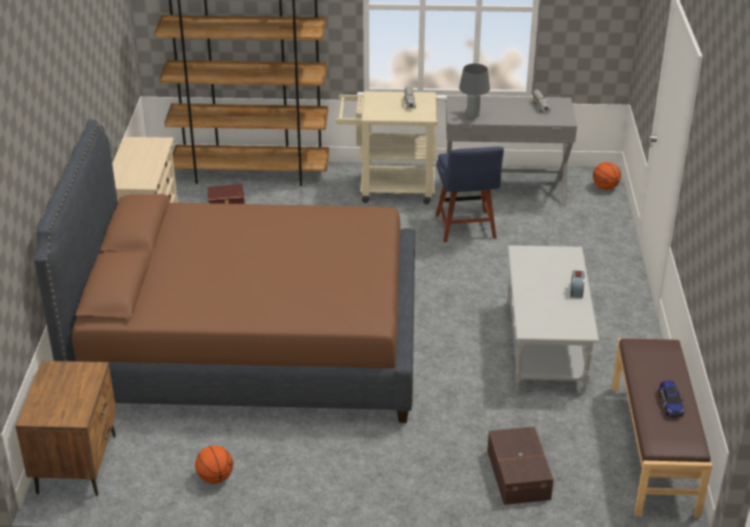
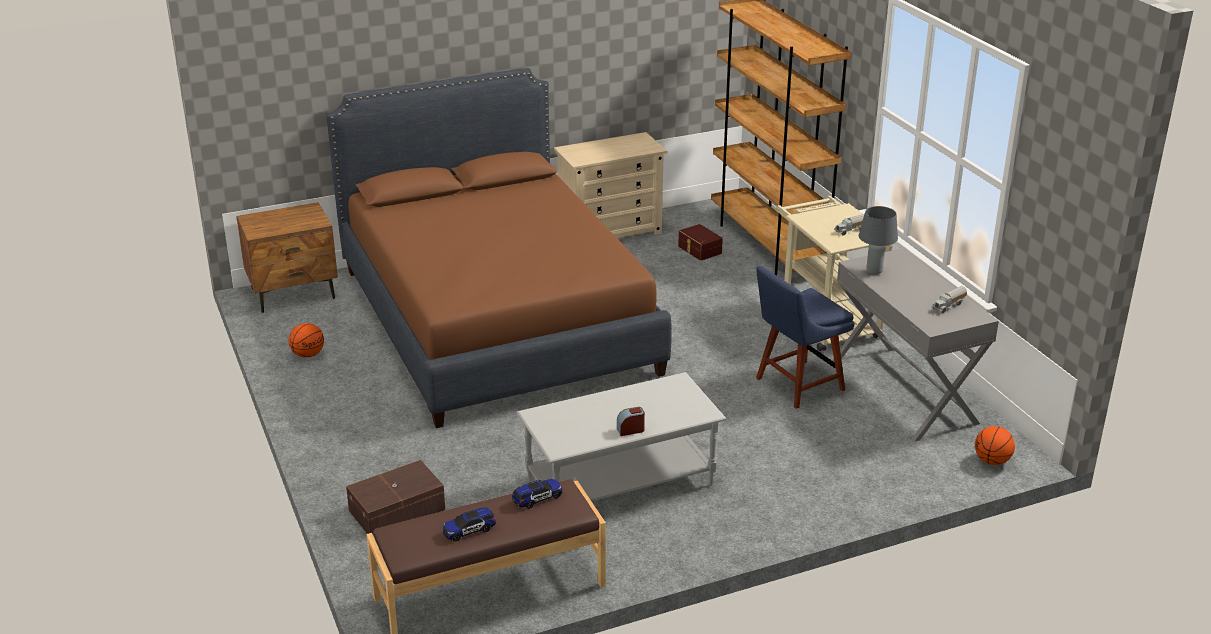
camera: 65 degrees right, 5 degrees down
(642, 360) = (537, 498): none -> toy car

